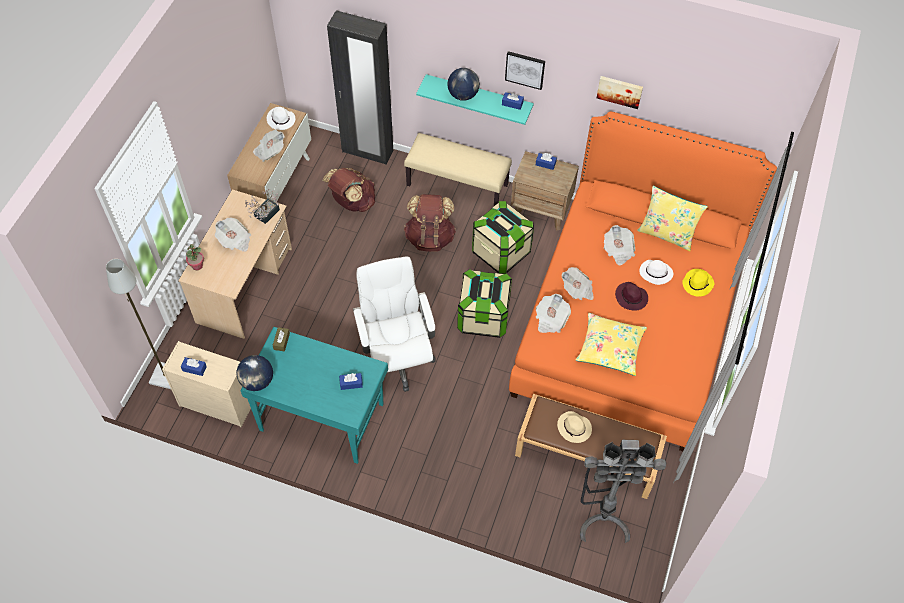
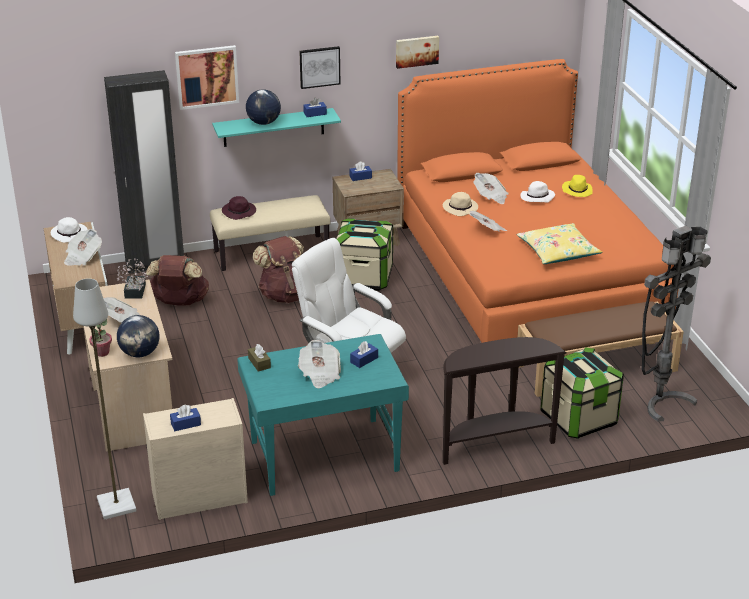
camera: 35 degrees left, 25 degrees down
(257, 381) = (268, 398): globe -> globe (140, 353)
(423, 40) = (207, 76): none -> picture
(442, 481) = (494, 444): none -> brown console table
(483, 317) = (399, 324): storage box -> storage box (579, 418)
(550, 319) = (488, 255): newspaper -> newspaper (320, 374)
(574, 428) = (582, 326): beige hat -> beige hat (461, 208)
(631, 298) = (537, 217): purple hat -> purple hat (239, 212)
(666, 234) = (516, 174): yellow pillow -> none

